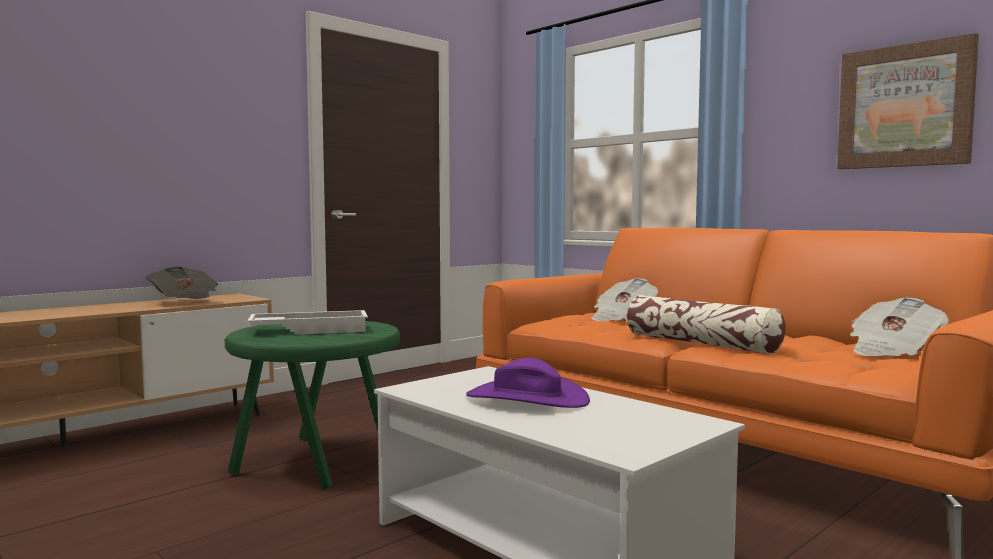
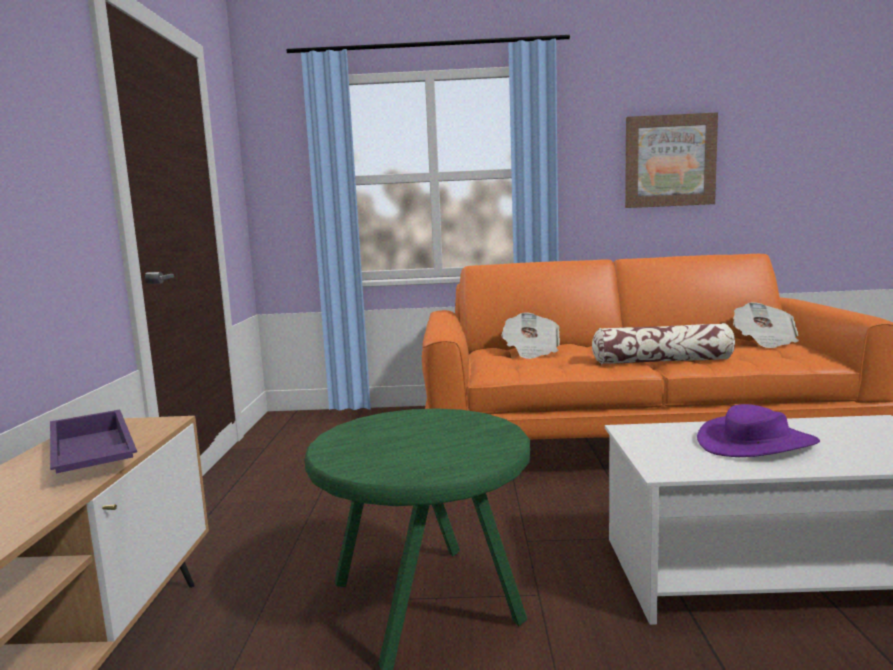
camera: 45 degrees left, 5 degrees up
(185, 302) = (90, 456): newspaper -> purple tray
(310, 330) = (407, 440): white tray -> none

